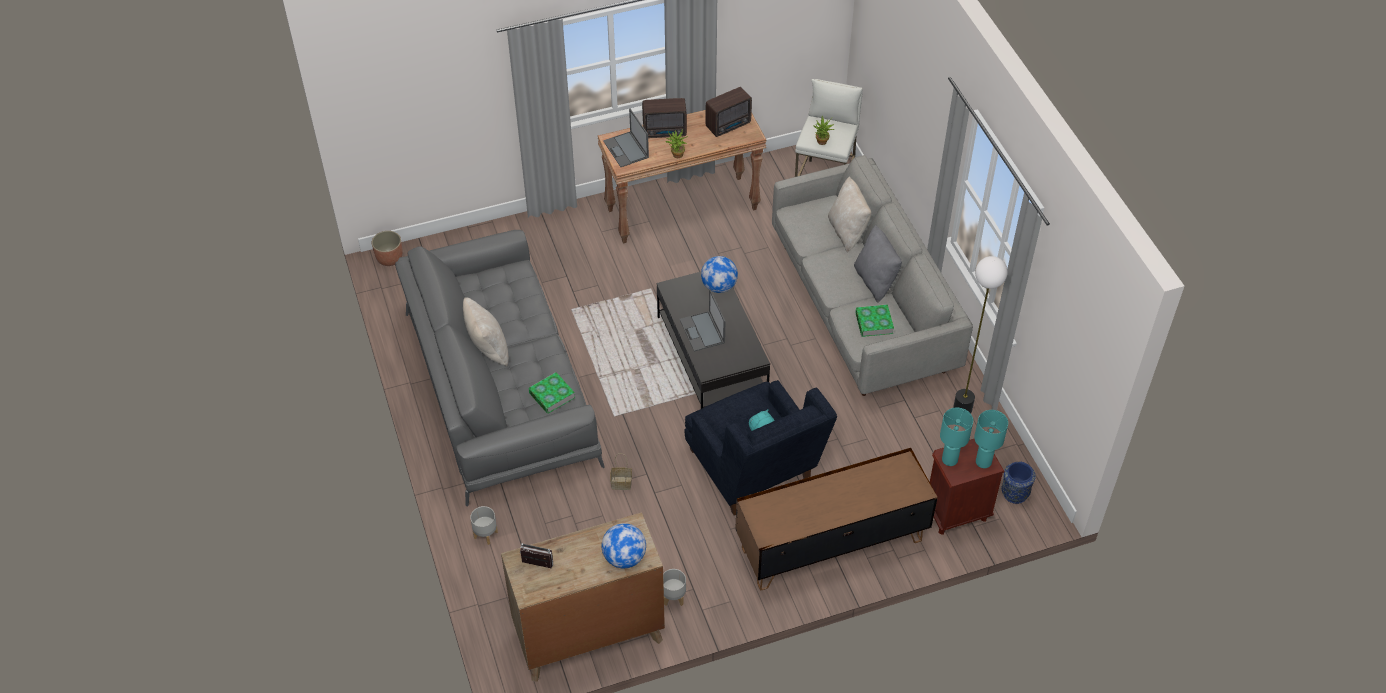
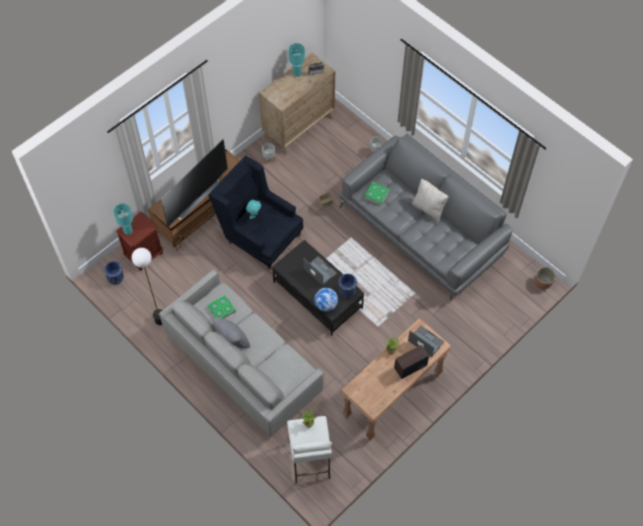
camera: 155 degrees right, 10 degrees up
(624, 557) = (278, 89): globe -> none
(679, 292) = (347, 291): none -> blue vase
(729, 125) = (371, 391): radio -> none
(847, 231) = (264, 371): beige pillow -> none
(849, 486) = (195, 197): none -> television
(949, 459) = (146, 225): turquoise table lamp -> turquoise table lamp (297, 73)

